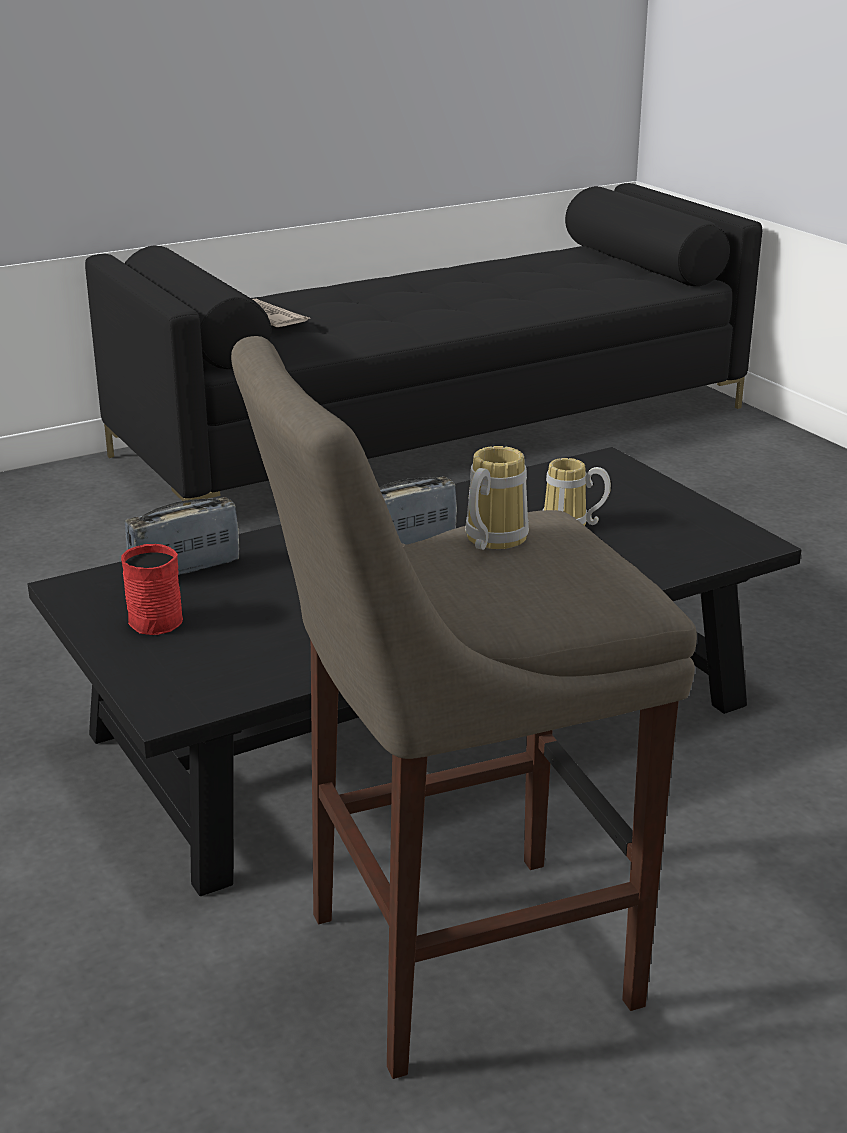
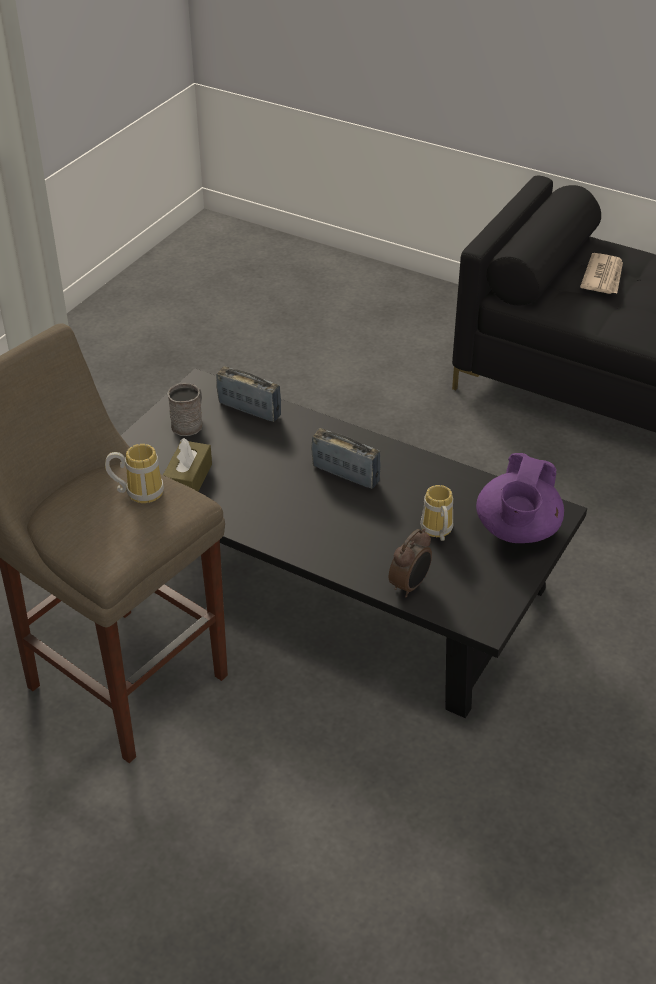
camera: 60 degrees right, 15 degrees up
(152, 618) = (189, 423): red mug -> grey mug
(279, 650) = (188, 479): none -> brown tissue box
(615, 486) = (517, 531): none -> purple teapot
(653, 564) = (410, 585): none -> alarm clock

